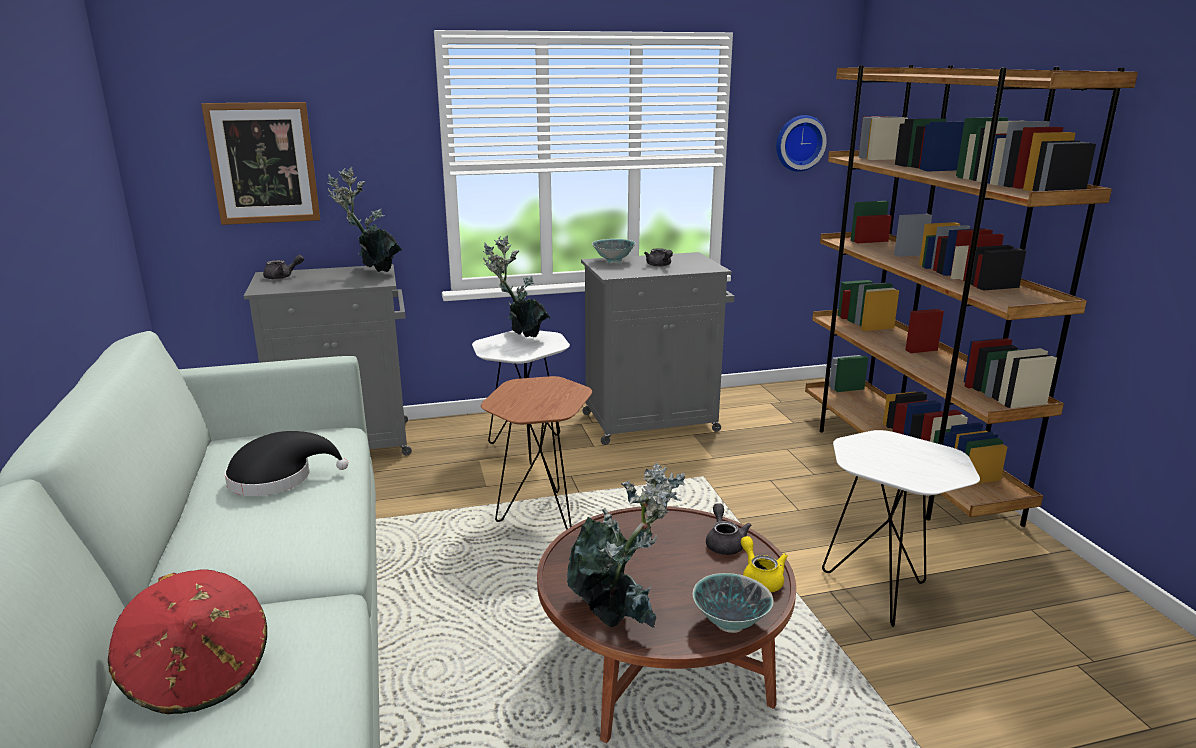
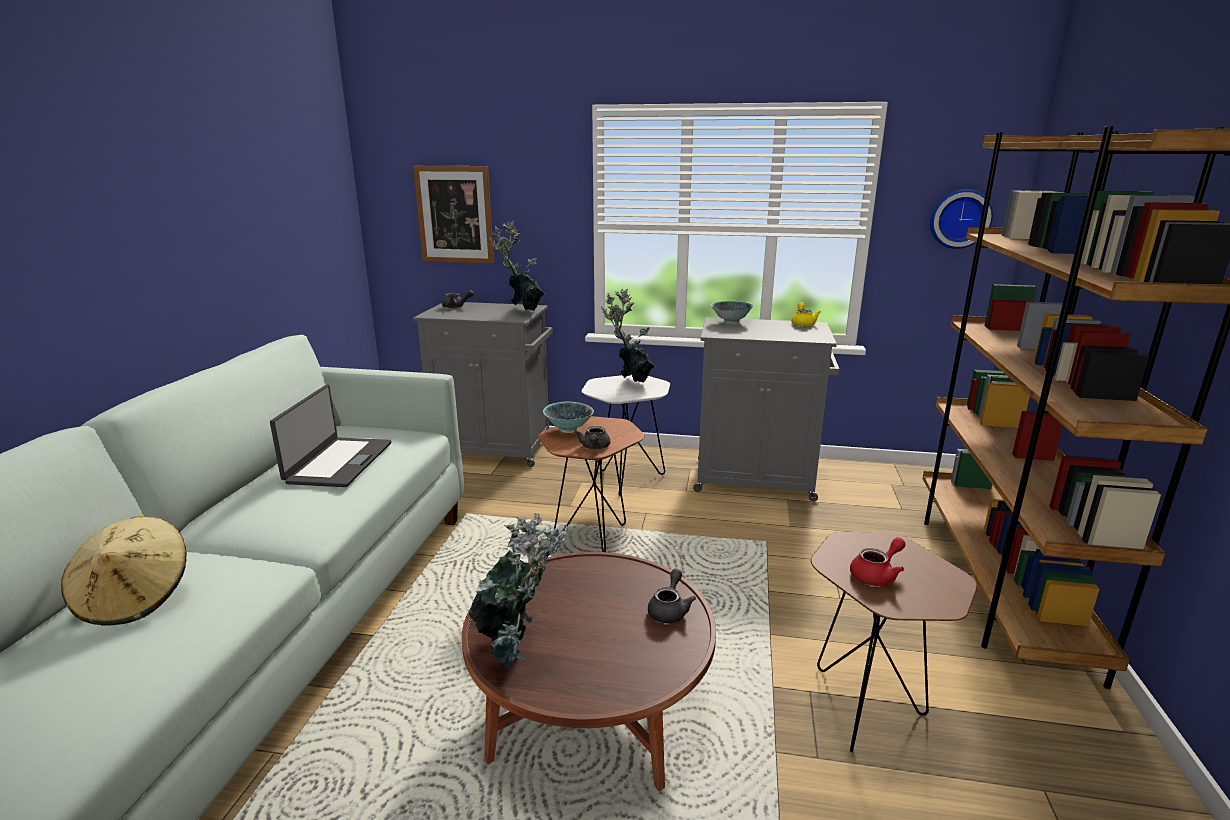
camera: 25 degrees right, 0 degrees up
(198, 674) = (135, 598): red hat -> beige hat
(277, 478) = (338, 462): black hat -> laptop
(659, 265) = (770, 330): grey teapot -> grey teapot (594, 447)
(730, 624) = (601, 691): bowl -> bowl (568, 430)
(760, 579) = (670, 655): yellow teapot -> yellow teapot (803, 323)
(883, 594) = (867, 713): white side table -> brown side table
(897, 464) = (876, 575): none -> red teapot

